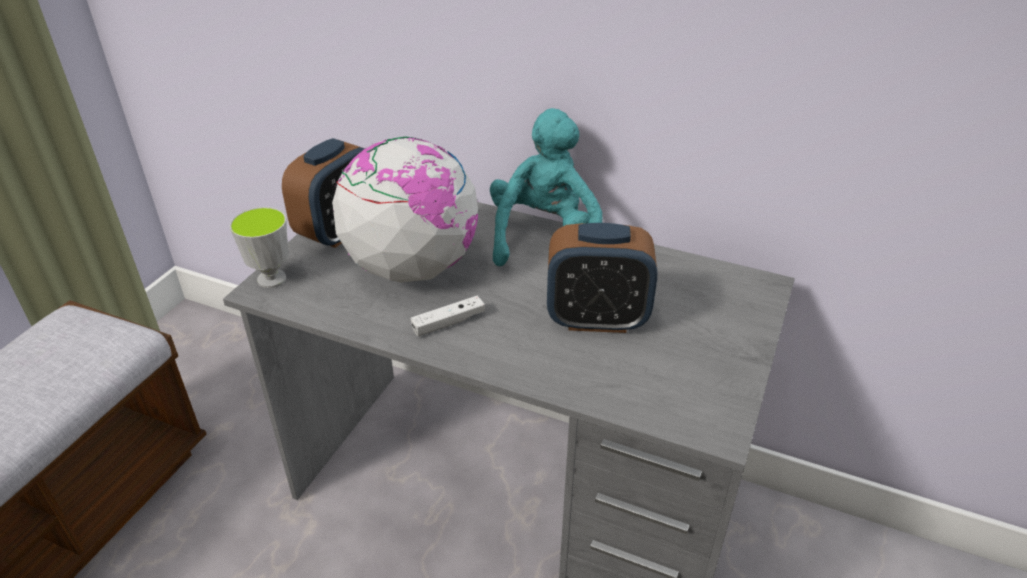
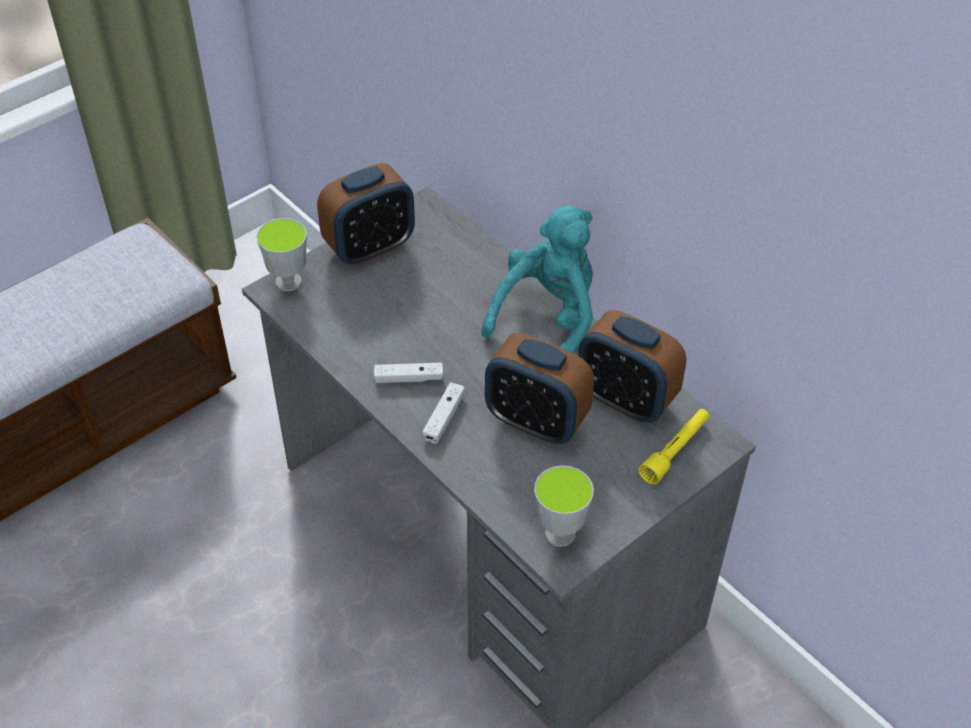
camera: 25 degrees right, 10 degrees up
(411, 267) = (409, 310): globe -> none
(507, 344) = (444, 418): none -> white game controller
(660, 277) = (625, 399): none -> alarm clock
(695, 406) = (560, 533): none -> cup
(735, 302) = (675, 451): none -> yellow flashlight

